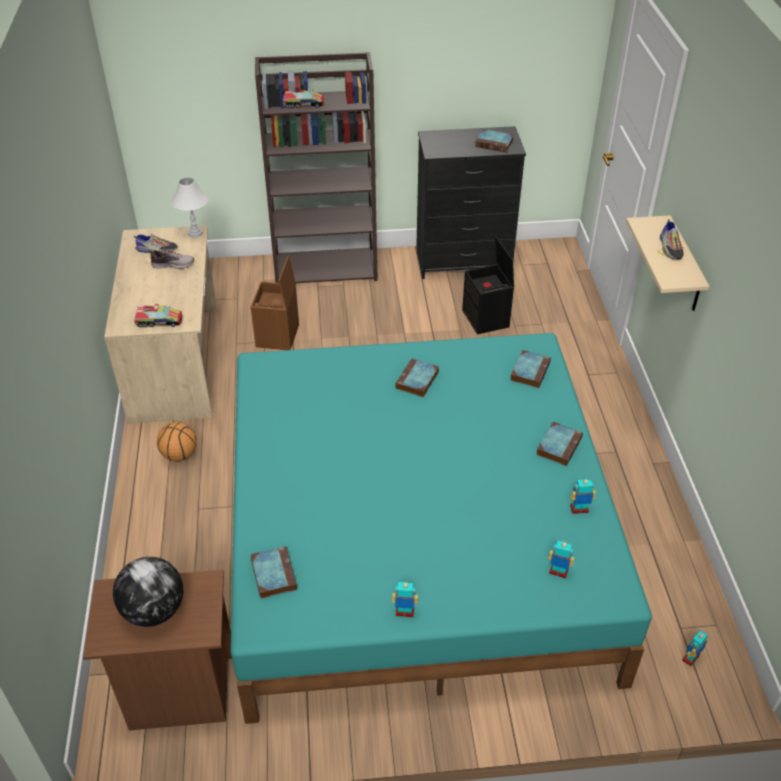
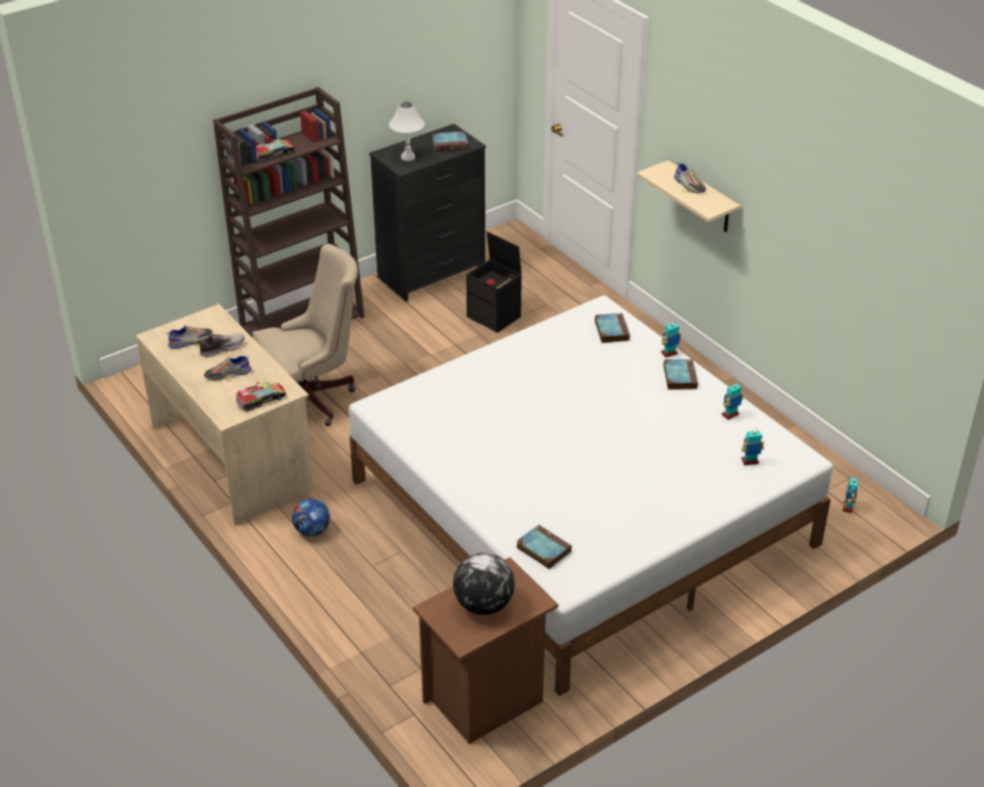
camera: 30 degrees left, 5 degrees down
(156, 288) = (227, 374): none -> shoe
(179, 454) = (312, 531): basketball -> football
(195, 233) = (214, 314): white table lamp -> white table lamp (408, 157)
(278, 336) = (312, 398): brown storage box -> beige office chair
(404, 612) = (664, 532): toy robot -> toy robot (669, 353)
(415, 538) = (580, 512): turquoise bed -> white bed
(417, 381) = (527, 370): book -> none

